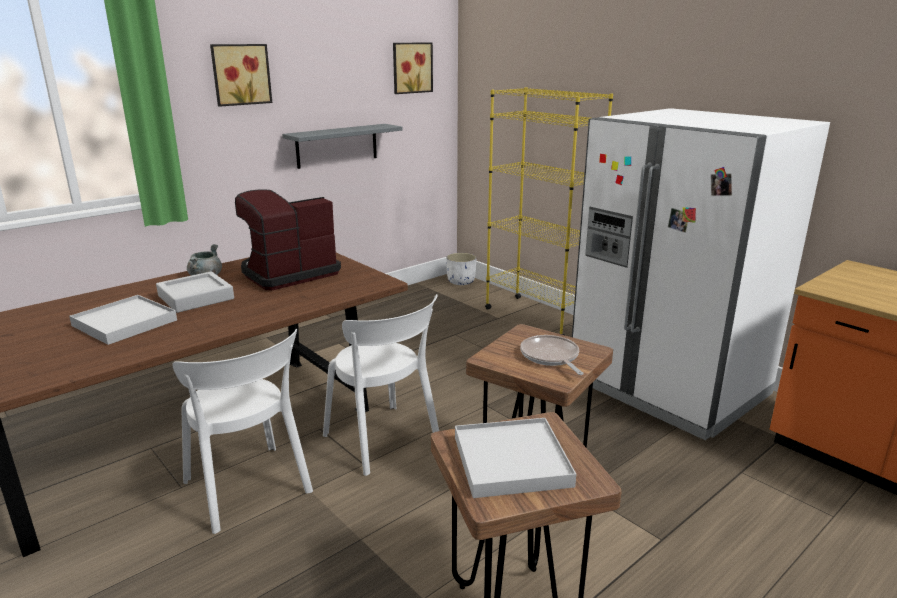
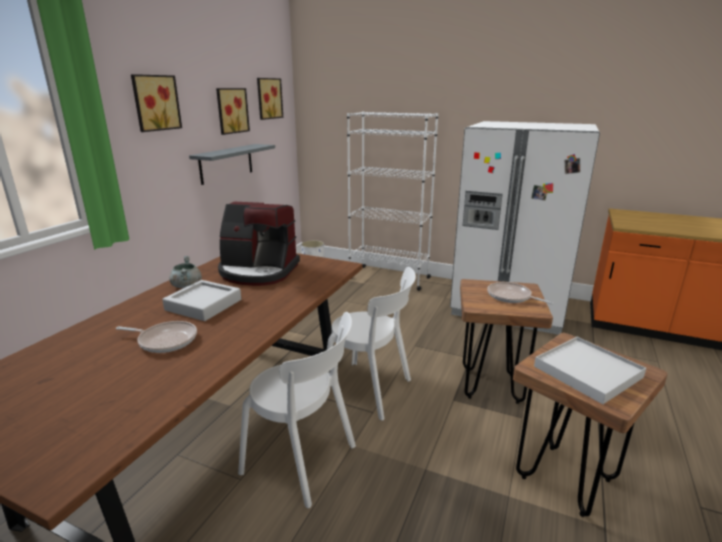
camera: 25 degrees left, 0 degrees up
(125, 323) = (165, 340): white tray -> frying pan
(288, 273) = (258, 271): coffee machine -> coffee machine turned 105 degrees counterclockwise
(349, 83) = (231, 110): none -> picture
(537, 317) = (389, 278): yellow bookcase -> white bookcase

